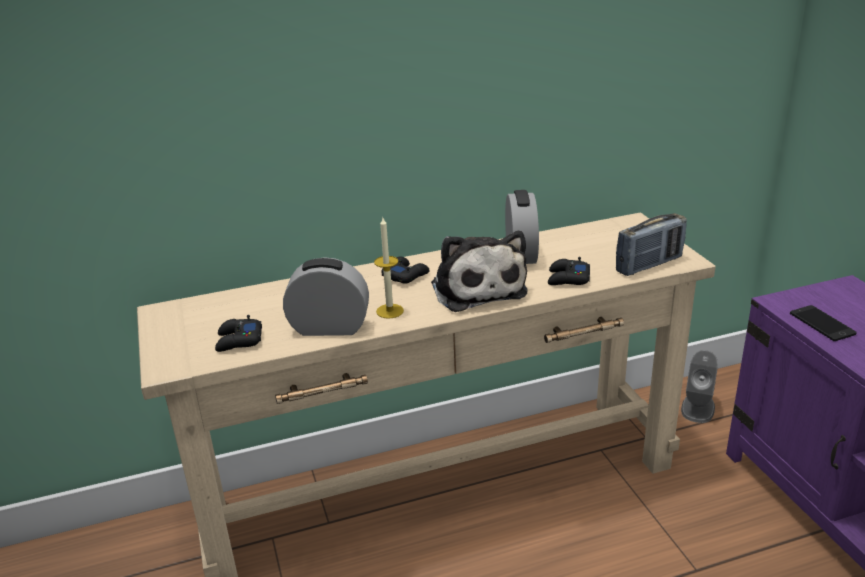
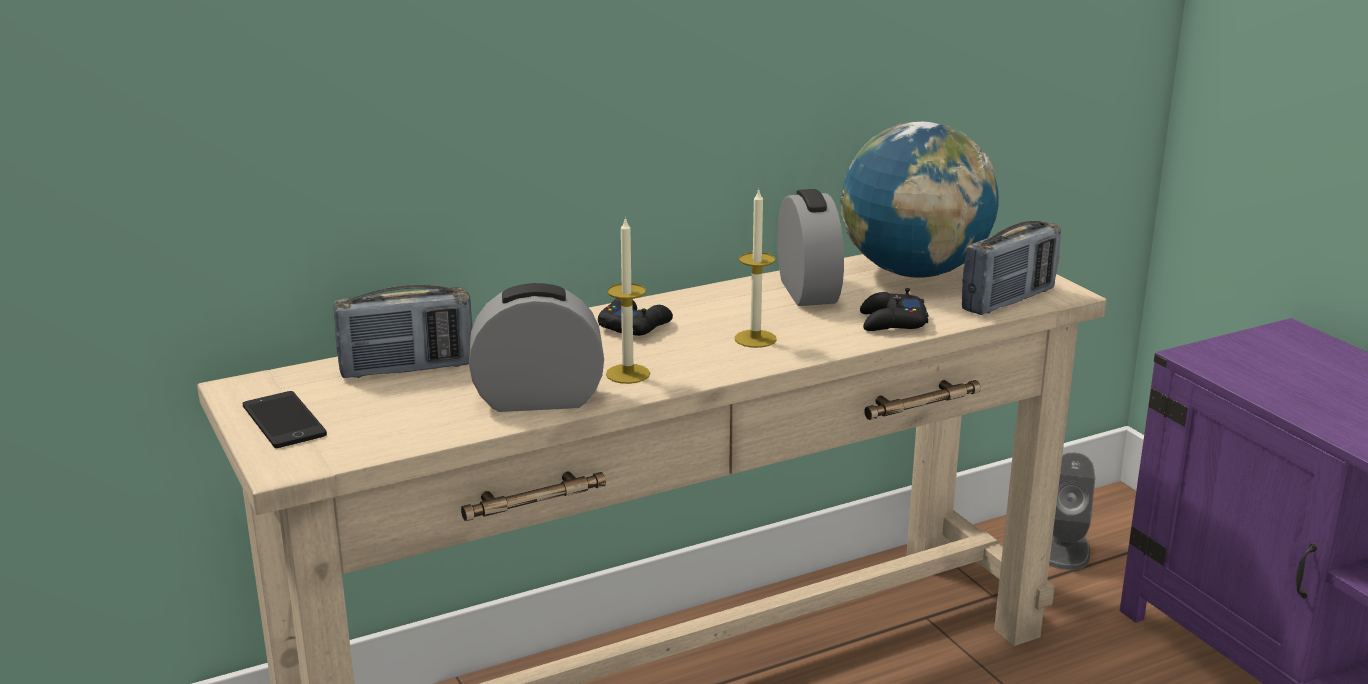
camera: 10 degrees left, 5 degrees down
(238, 341) = (394, 423): black game controller -> none
(259, 301) = (407, 368): none -> radio
(477, 288) = (755, 339): plush toy -> candle
(593, 242) = (914, 273): none -> globe
(822, 324) = (1265, 382): phone -> phone (284, 421)

